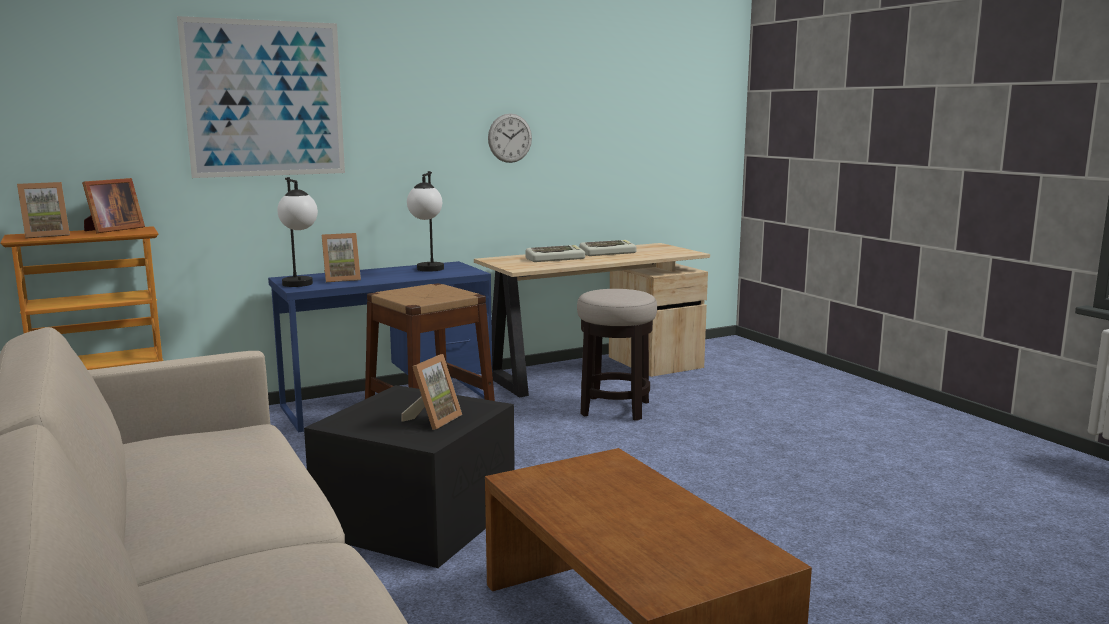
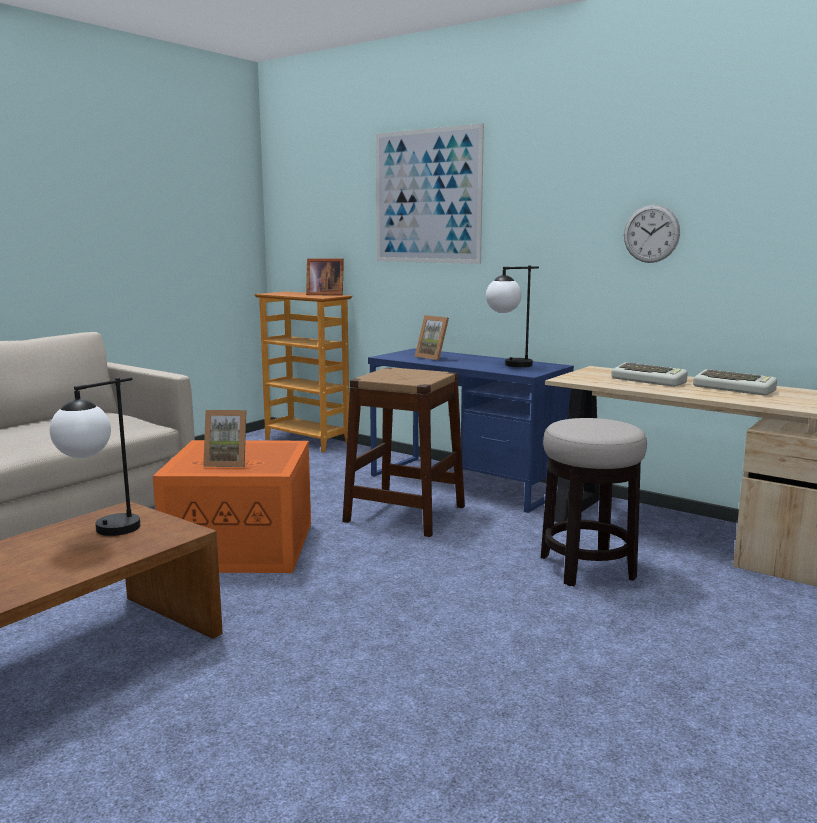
camera: 65 degrees right, 0 degrees up
(46, 235) = (288, 293): picture frame -> none
(300, 286) = (394, 355): table lamp -> table lamp (102, 533)
(416, 517) = (243, 545): black storage box -> orange storage box

